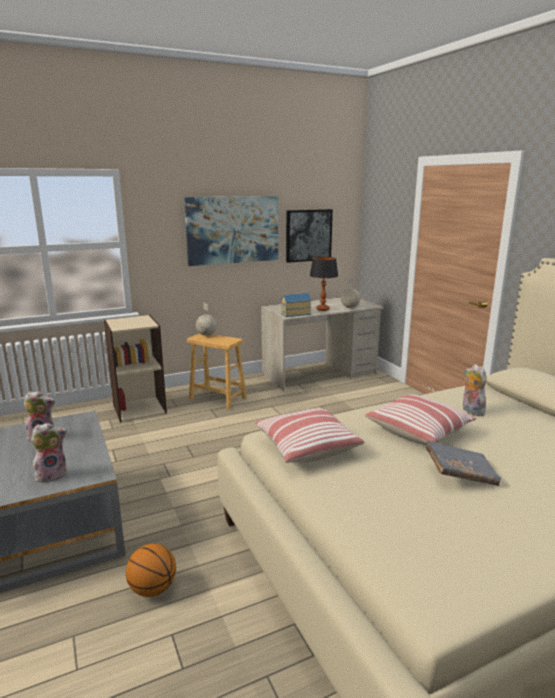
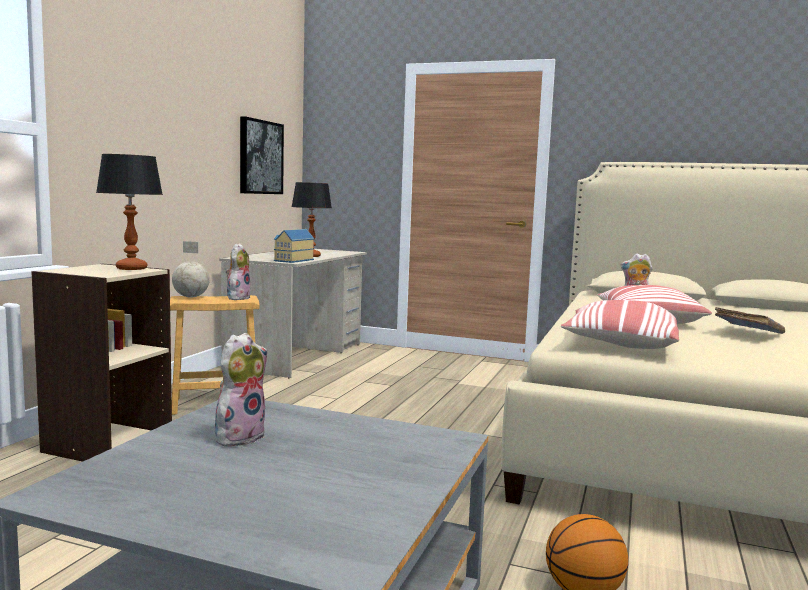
camera: 45 degrees left, 10 degrees down
(52, 474) = (396, 459): plush toy -> plush toy (237, 298)
(145, 322) = (131, 268): none -> table lamp
(233, 230) = (186, 133): picture -> none
(350, 307) = (336, 254): globe -> none

